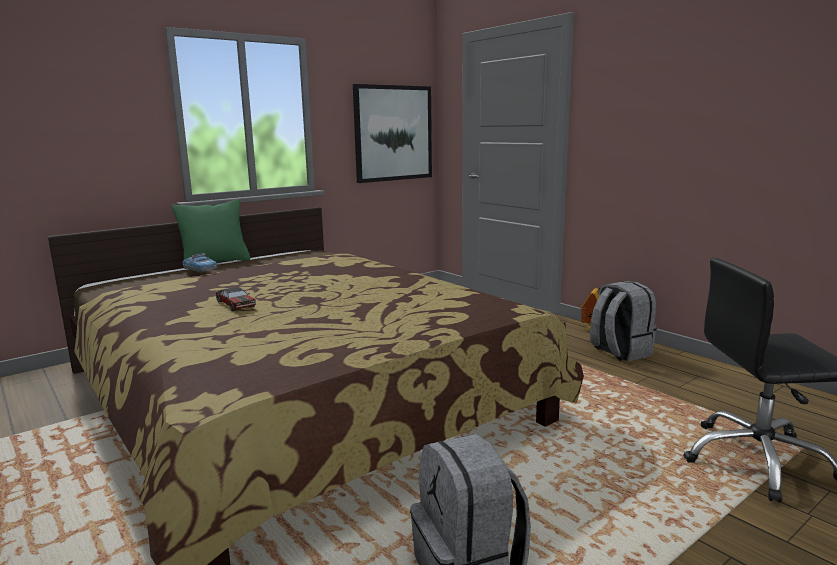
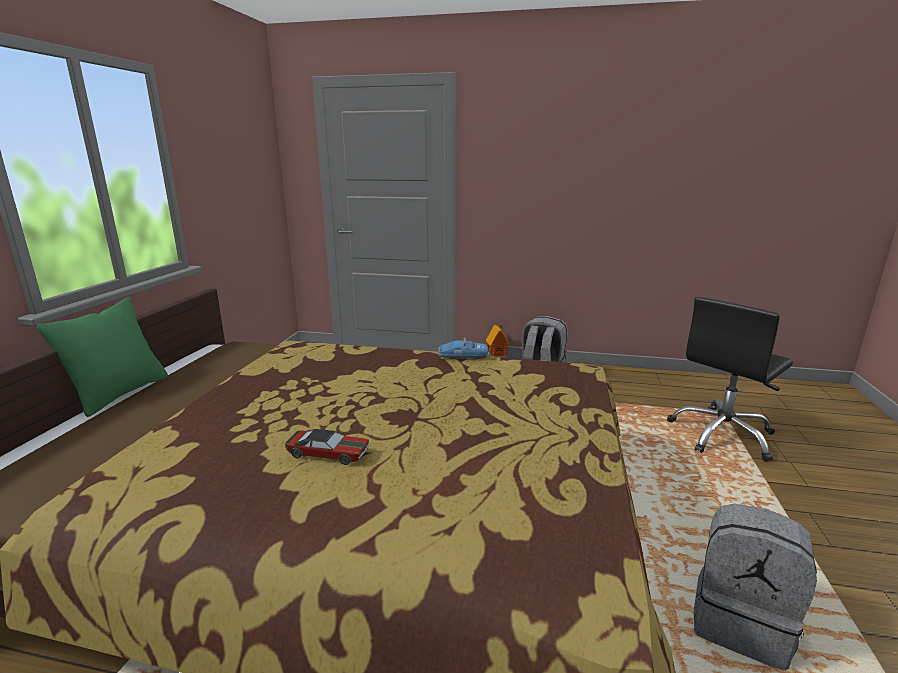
camera: 40 degrees left, 5 degrees up
(199, 269) = (140, 413): toy car -> toy car (463, 356)
(393, 133) = (250, 188): picture -> none

